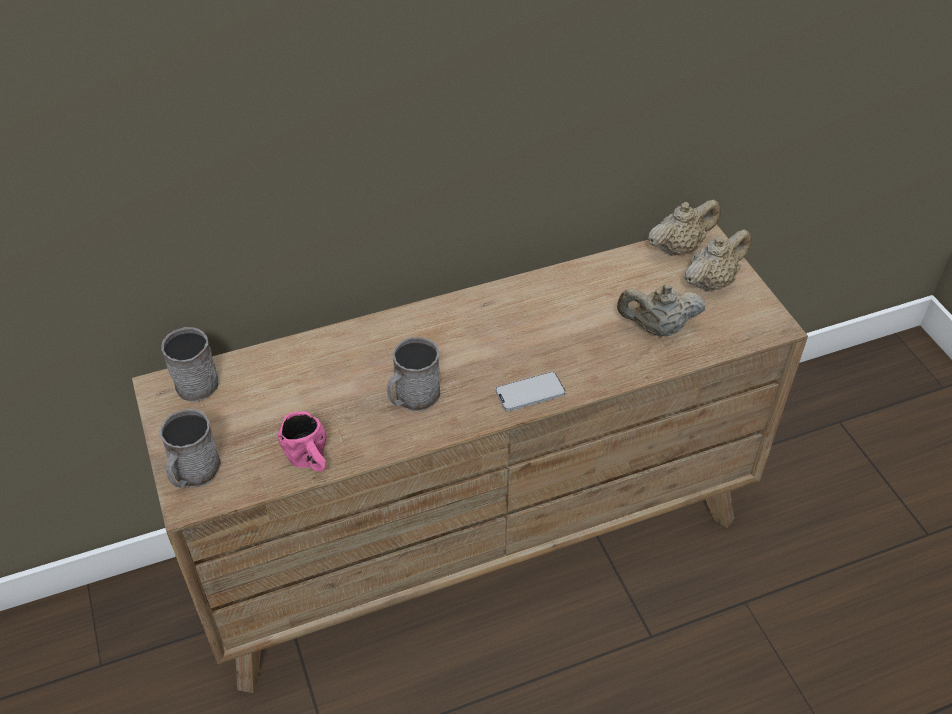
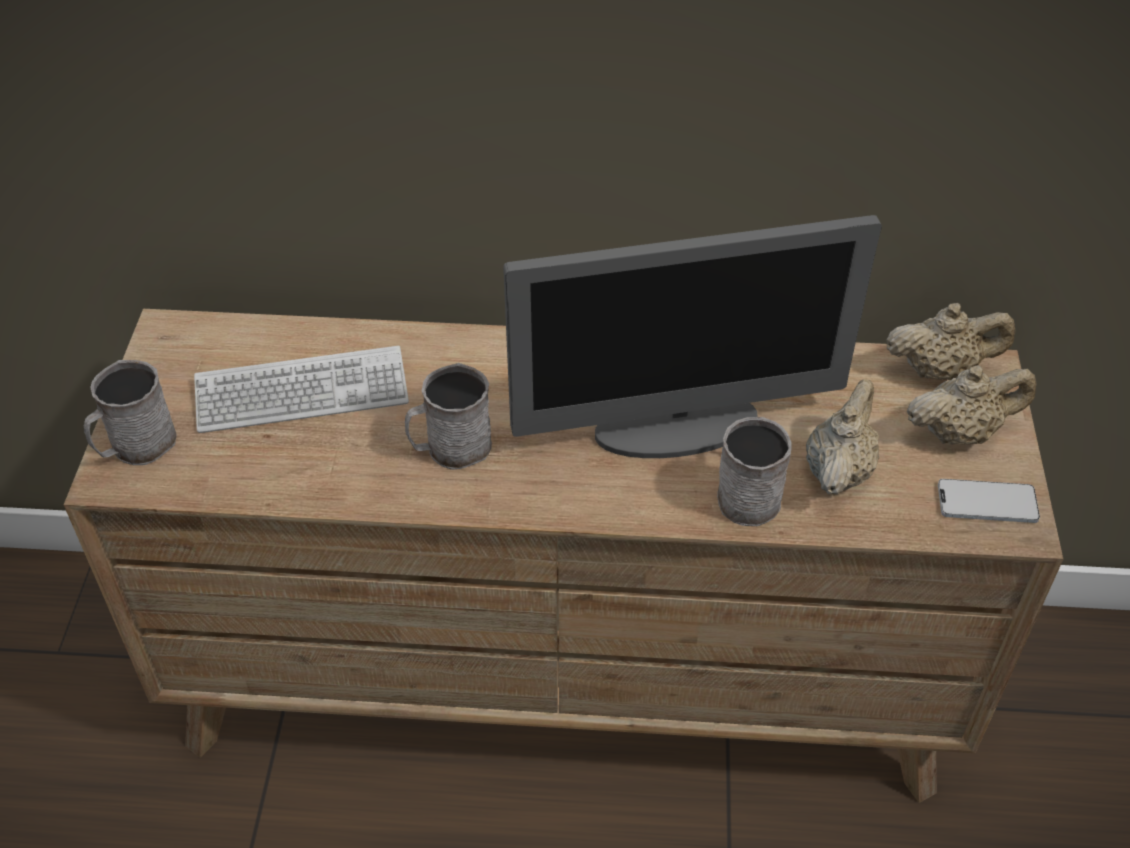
camera: 25 degrees right, 0 degrees up
(195, 379) = (209, 334): grey mug -> grey mug (747, 492)
(288, 396) = (302, 392): none -> keyboard
(311, 462) = (276, 484): pink mug -> none
(530, 392) = (606, 496): phone -> phone (987, 502)
(547, 334) = (677, 427): none -> monitor
(657, 328) = (838, 470): beige teapot -> beige teapot turned 90 degrees clockwise

